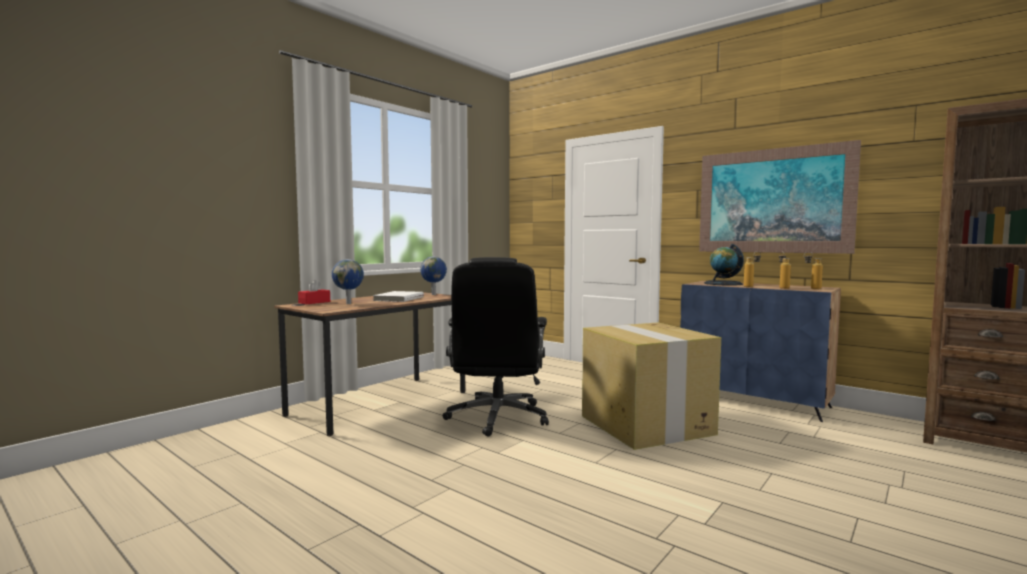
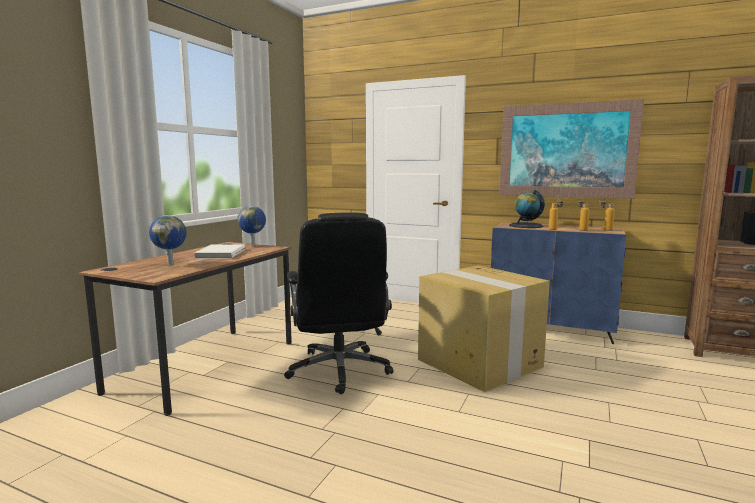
camera: 15 degrees left, 5 degrees up
(314, 302) = (126, 264): red tissue box -> none

